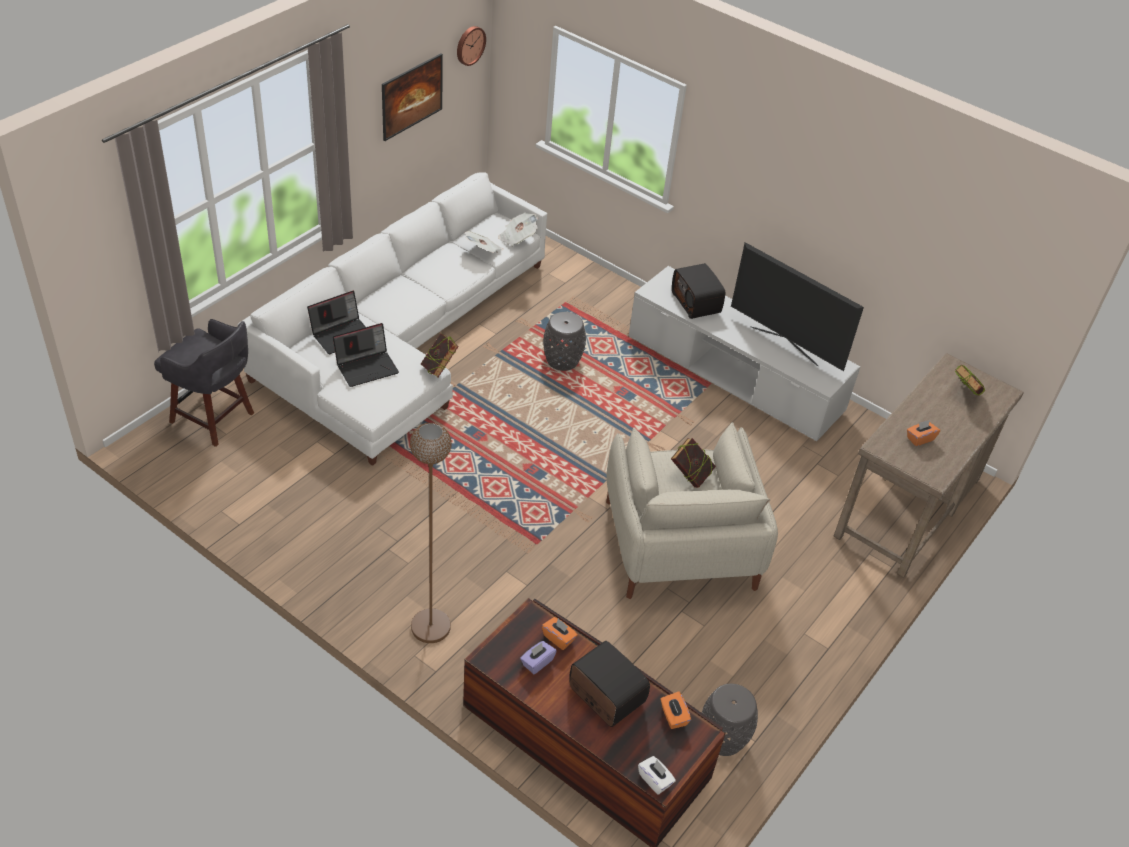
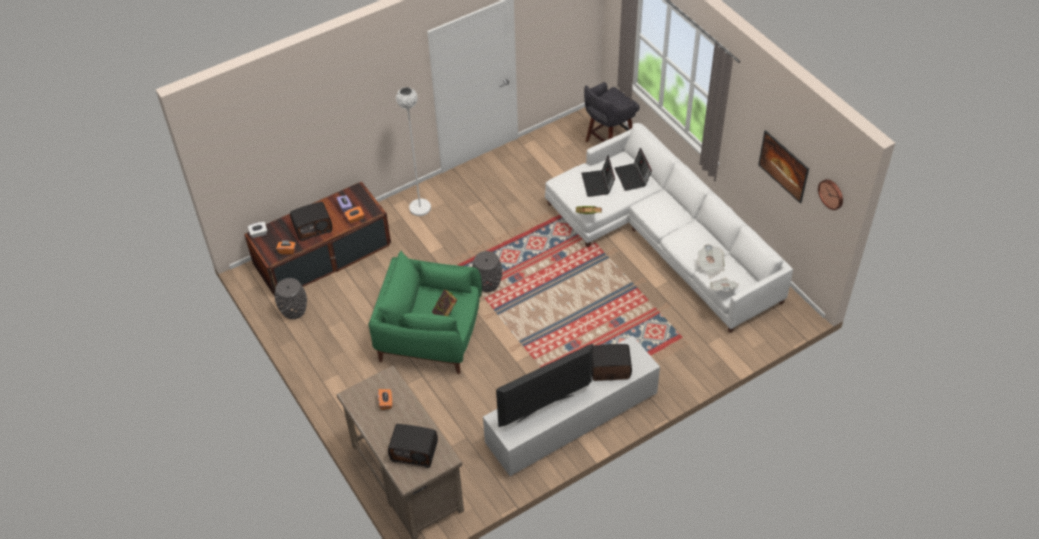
camera: 115 degrees right, 5 degrees up
(430, 627) = (420, 208): brown floor lamp -> white floor lamp
(562, 360) = (617, 319): grey stool -> grey stool (487, 283)
(679, 543) = (430, 333): beige armchair -> green armchair
(964, 394) = (414, 451): book -> radio

